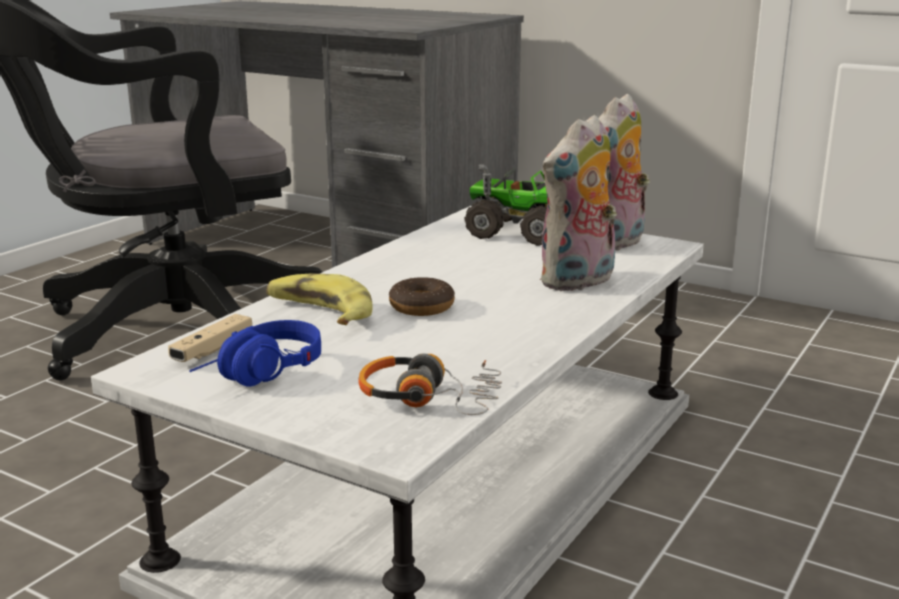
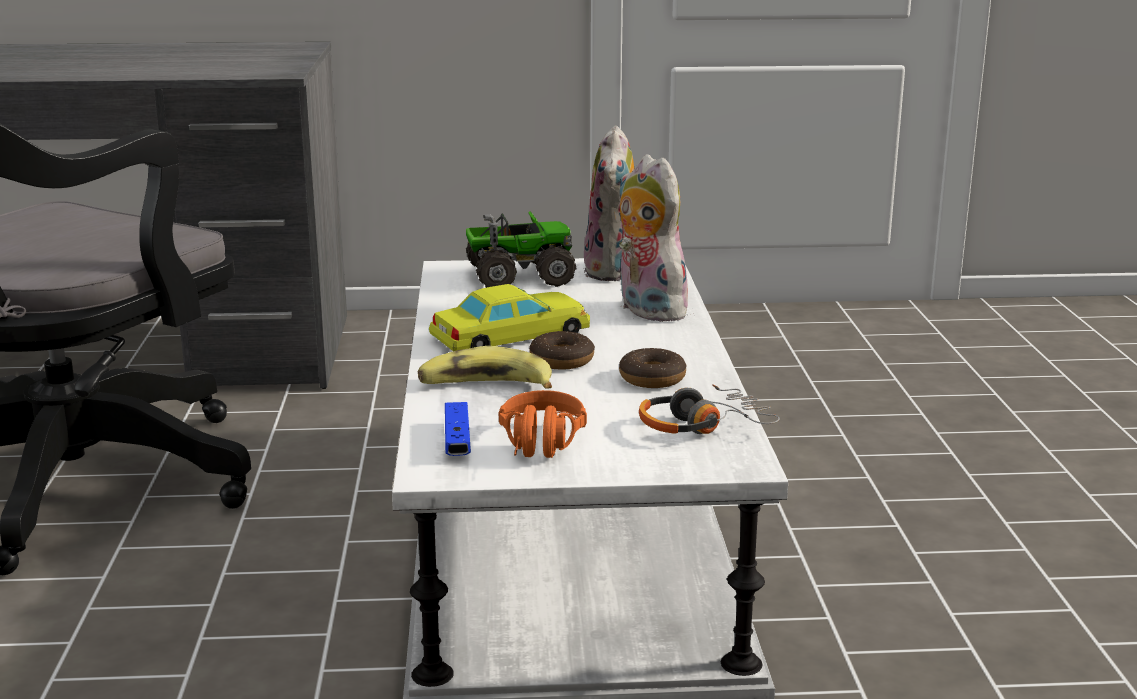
camera: 35 degrees left, 0 degrees up
(213, 350) = (457, 440): beige game controller -> blue game controller
(260, 375) = (541, 447): blue headphones -> orange headphones
(423, 276) = (511, 335): none -> yellow toy car
(468, 342) = (652, 378): none -> donut
(578, 282) = (646, 310): plush toy -> plush toy turned 135 degrees clockwise

